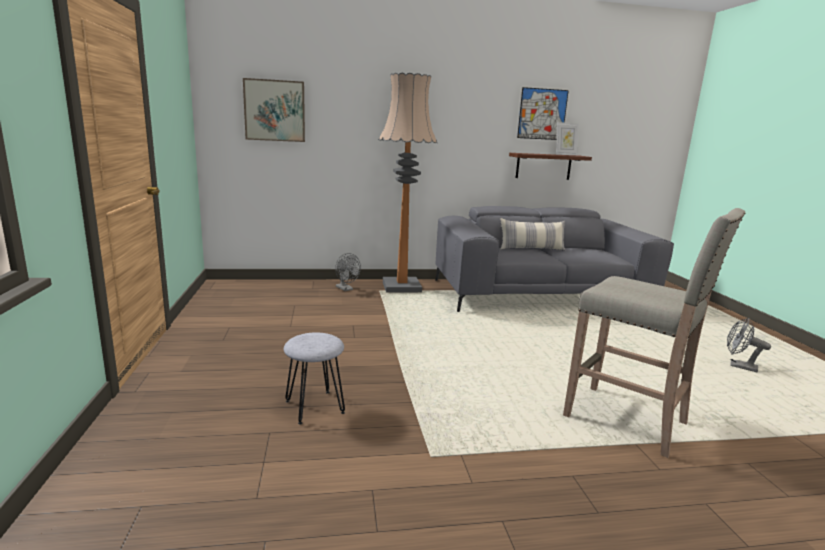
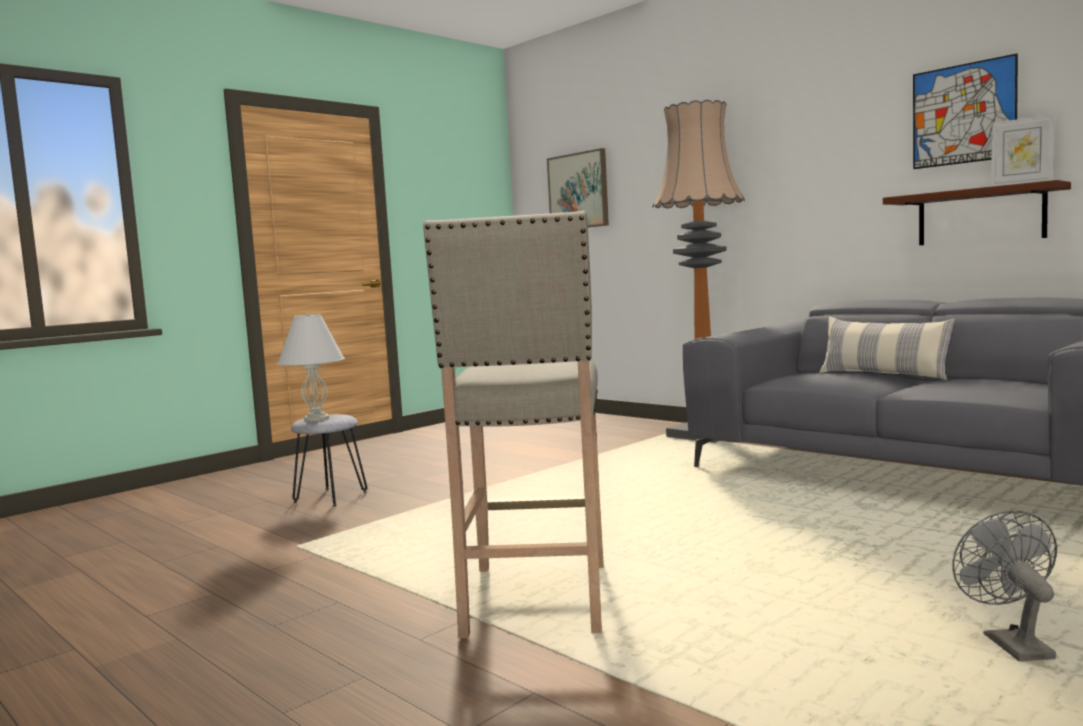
camera: 55 degrees right, 10 degrees down
(313, 344) = (316, 419): none -> white table lamp
(346, 289) = (631, 428): grey fan -> none

